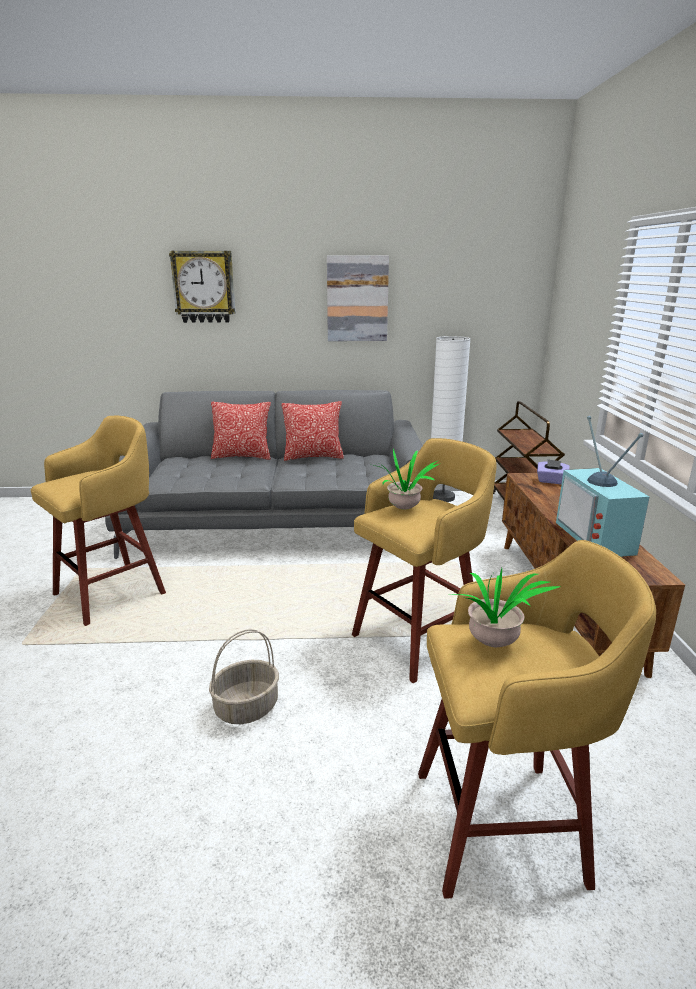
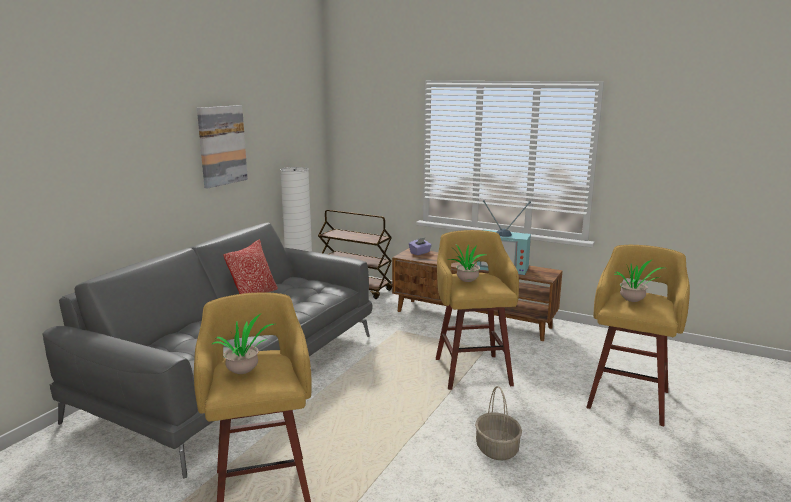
camera: 60 degrees left, 5 degrees down
(78, 479) = (245, 372): none -> potted plant
(204, 287) = (90, 150): wall clock -> none
(242, 456) = (199, 321): pillow -> none

